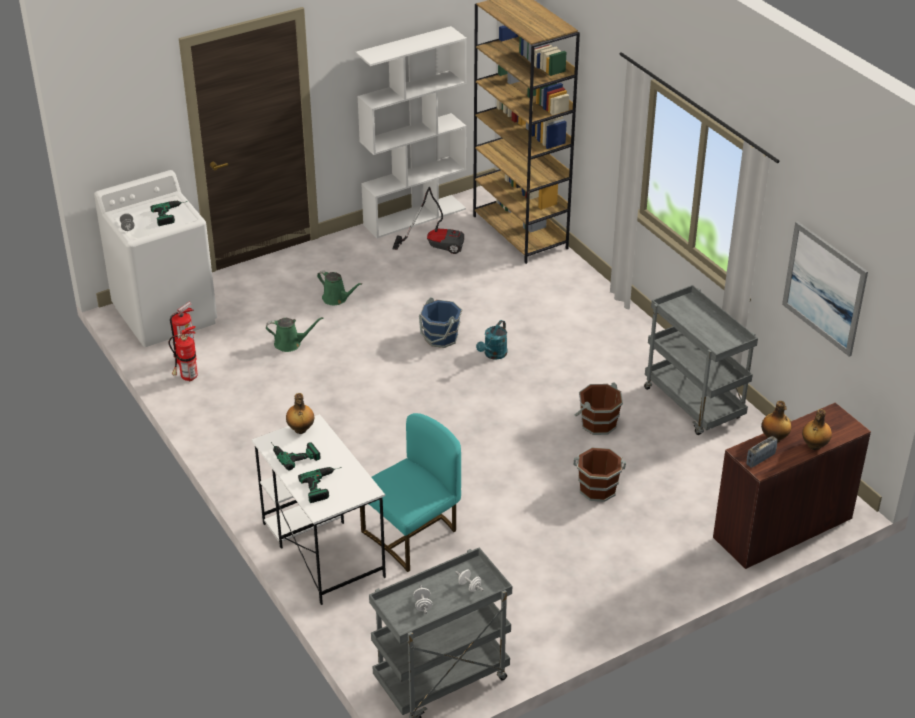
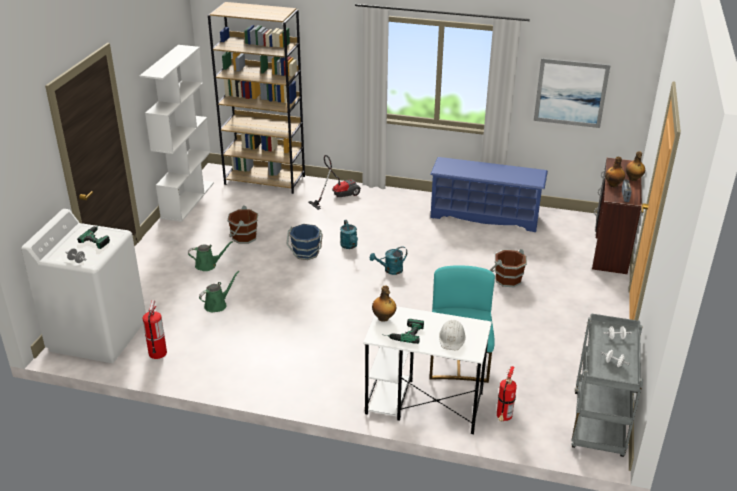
camera: 45 degrees left, 5 degrees down
(187, 378) = (176, 363): fire extinguisher -> fire extinguisher (503, 418)
(325, 485) = (452, 338): power drill -> white hard hat
(435, 244) = (225, 208): vacuum cleaner -> vacuum cleaner (338, 196)
(492, 405) = (390, 270): none -> turquoise watering can
(598, 423) = (456, 249): brown bucket -> brown bucket (244, 237)
(695, 404) = (485, 215): grey cart -> blue shoe rack

